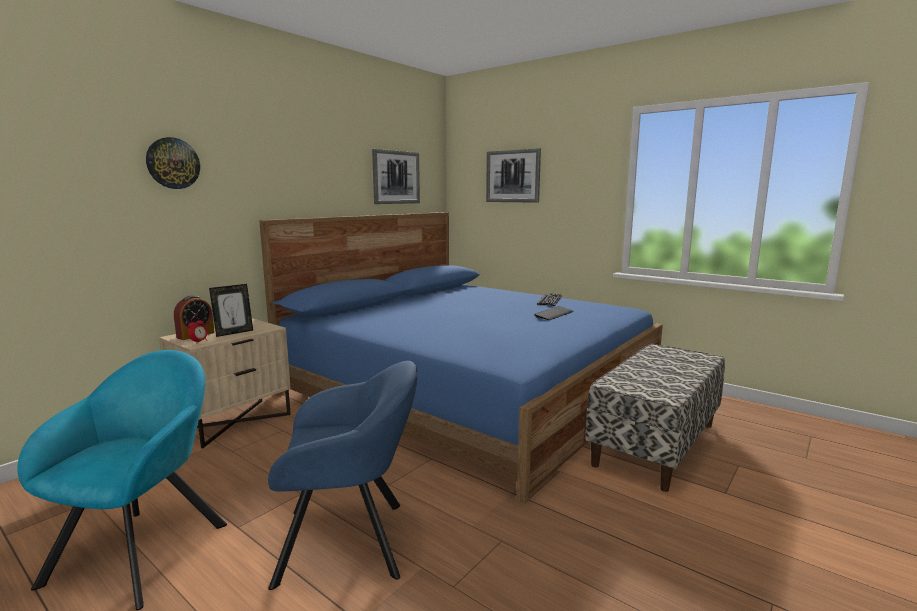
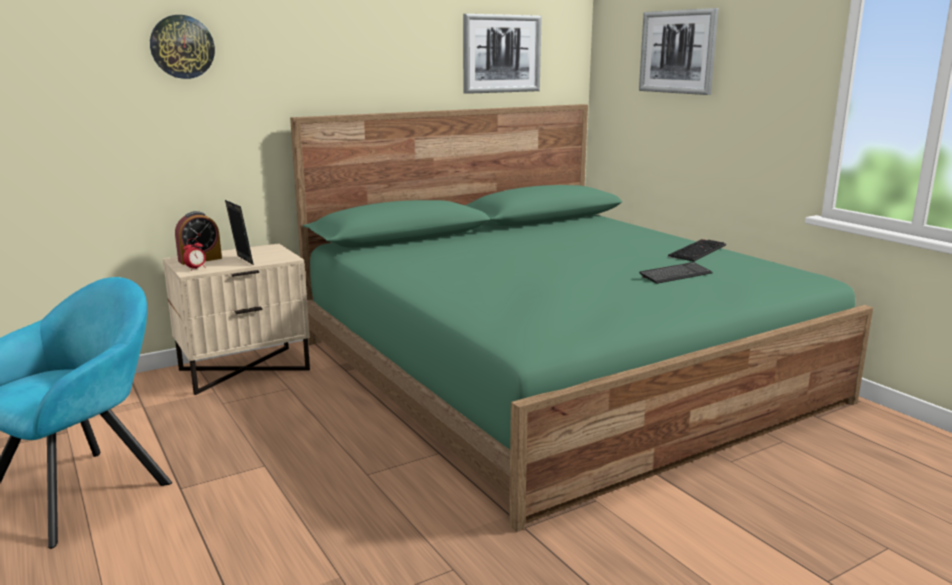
camera: 20 degrees right, 5 degrees up
(234, 333) = (241, 261): picture frame -> picture frame turned 105 degrees counterclockwise
(351, 541) = (283, 529): blue armchair -> none
(470, 389) = (555, 369): blue bed -> green bed
(655, 444) = (773, 491): bench -> none

